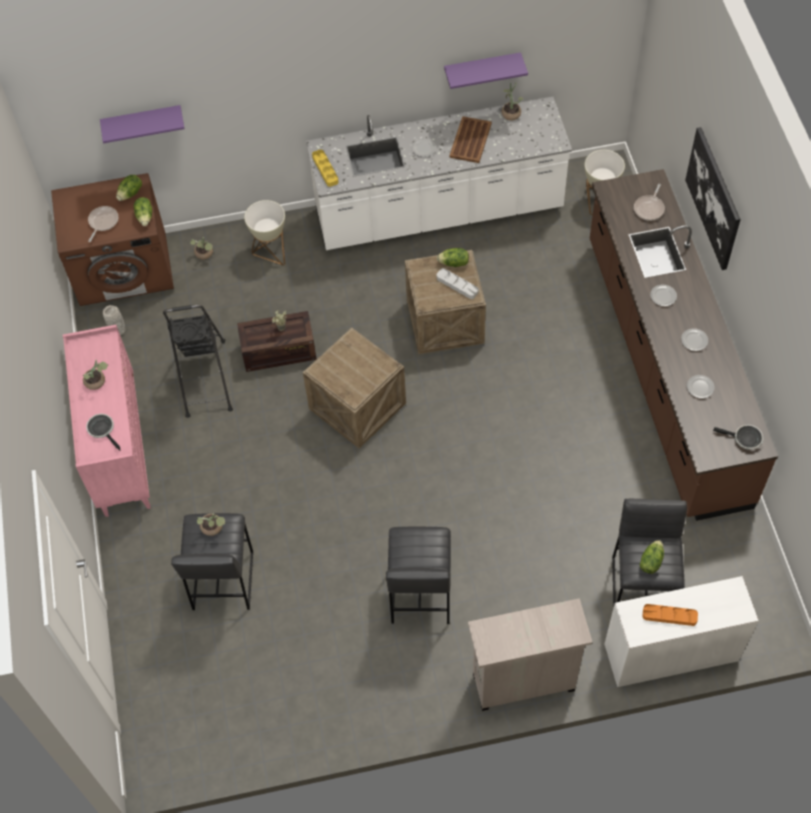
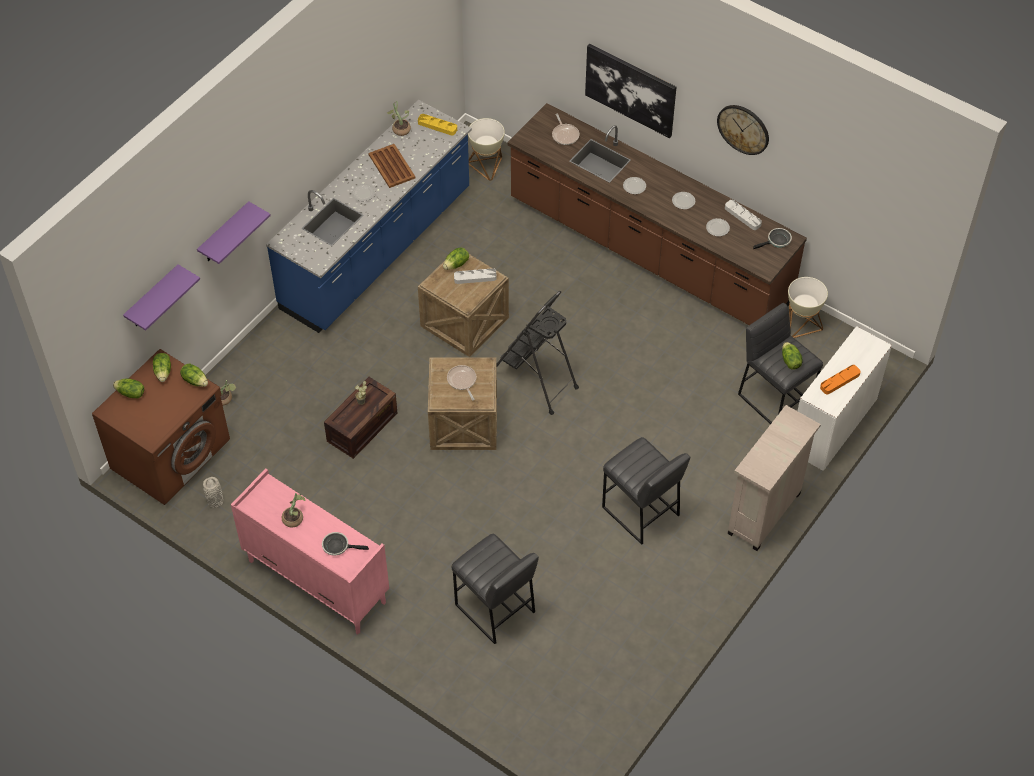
camera: 45 degrees left, 5 degrees down
(91, 194) = (130, 393): none -> lettuce
(102, 222) = (164, 407): frying pan -> frying pan (462, 381)
(205, 378) = (326, 485): step ladder -> step ladder (534, 380)
(213, 528) = (485, 556): potted plant -> none
(271, 251) = (276, 361): planter -> planter (800, 326)
(325, 169) = (305, 254): yellow tray -> yellow tray (437, 126)
(439, 212) = (377, 250): white counter -> blue counter
(482, 69) = (370, 103): purple shelf -> purple shelf (224, 234)
(736, 393) = (742, 216): none -> grey tray
(770, 303) = (743, 129): none -> wall clock

